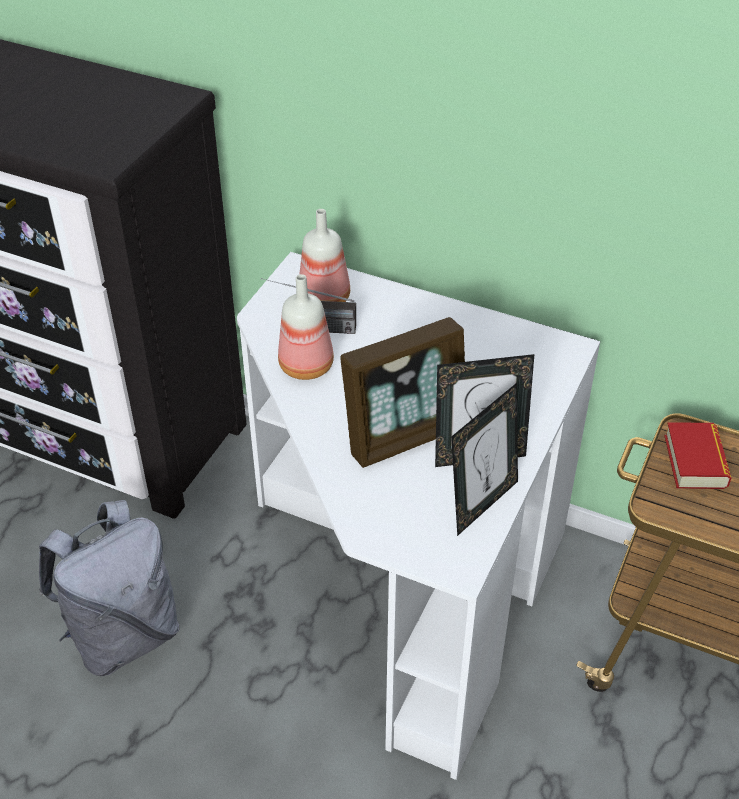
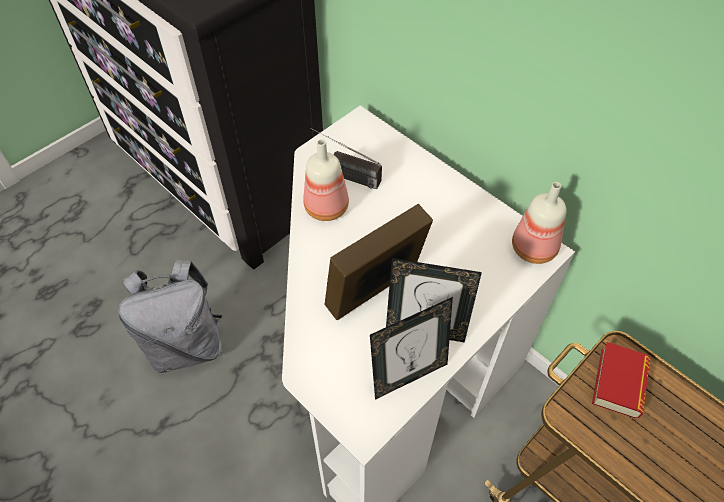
camera: 20 degrees right, 10 degrees up
(325, 298) = (368, 152): bottle -> bottle (534, 248)
(405, 436) = (374, 293): picture frame -> picture frame turned 150 degrees clockwise

